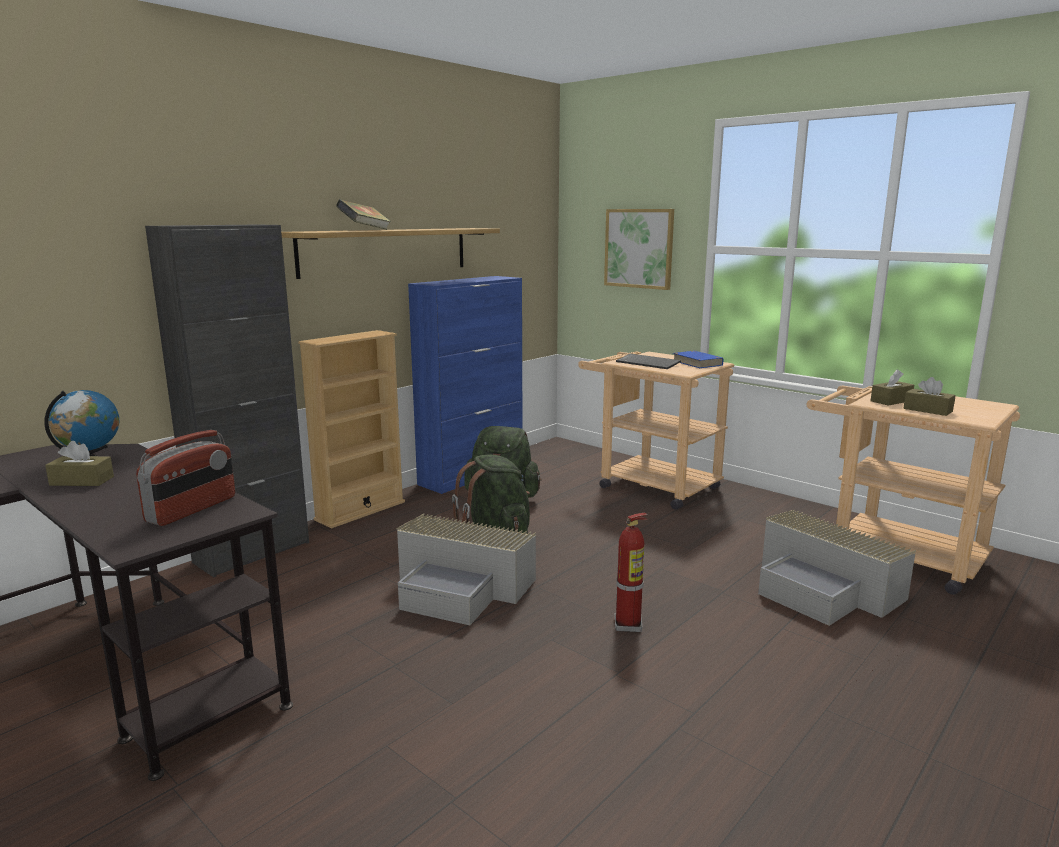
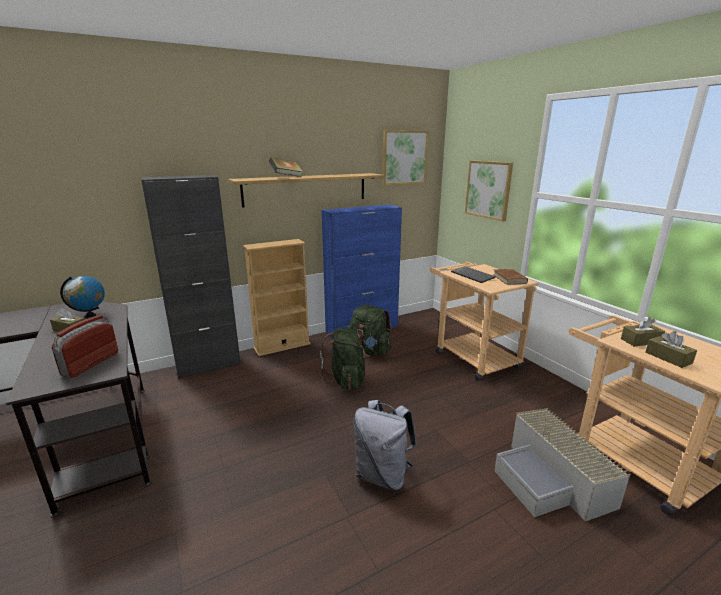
camera: 20 degrees right, 5 degrees up
(192, 509) = (90, 363): radio -> radio turned 150 degrees clockwise
(462, 587) = (300, 417): grey storage box -> none
(512, 206) = (404, 157): none -> picture
(628, 625) = (383, 475): fire extinguisher -> grey backpack
(697, 363) = (509, 279): blue book -> brown book

